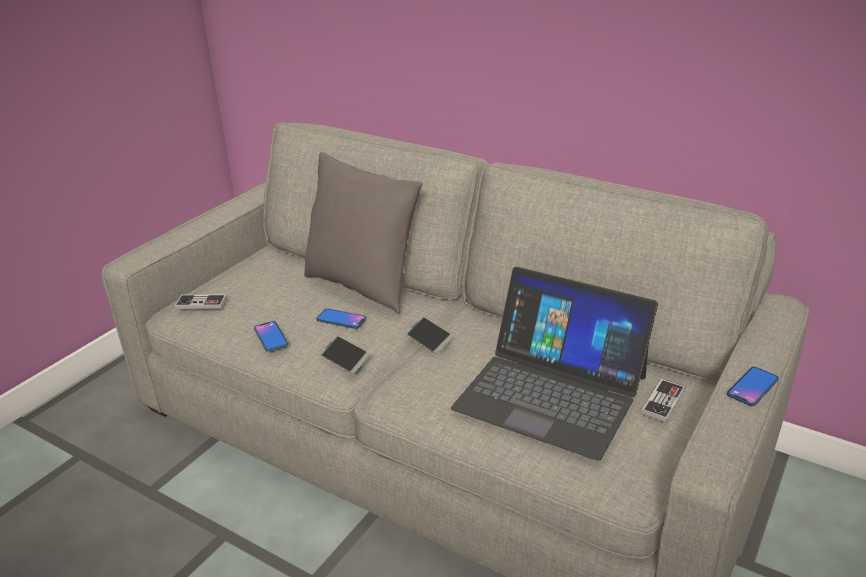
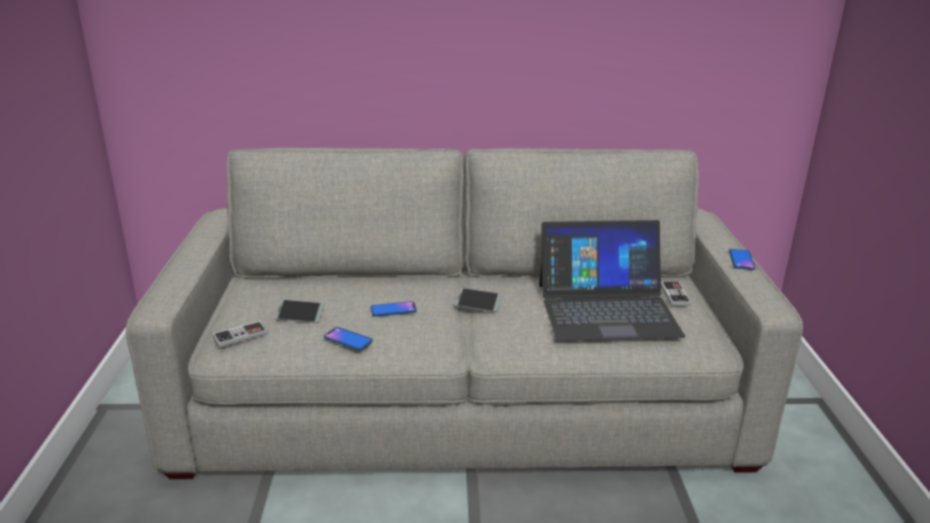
camera: 35 degrees left, 5 degrees down
(345, 359) = (431, 336): phone -> phone (300, 316)
(362, 286) = (376, 283): grey pillow -> none

